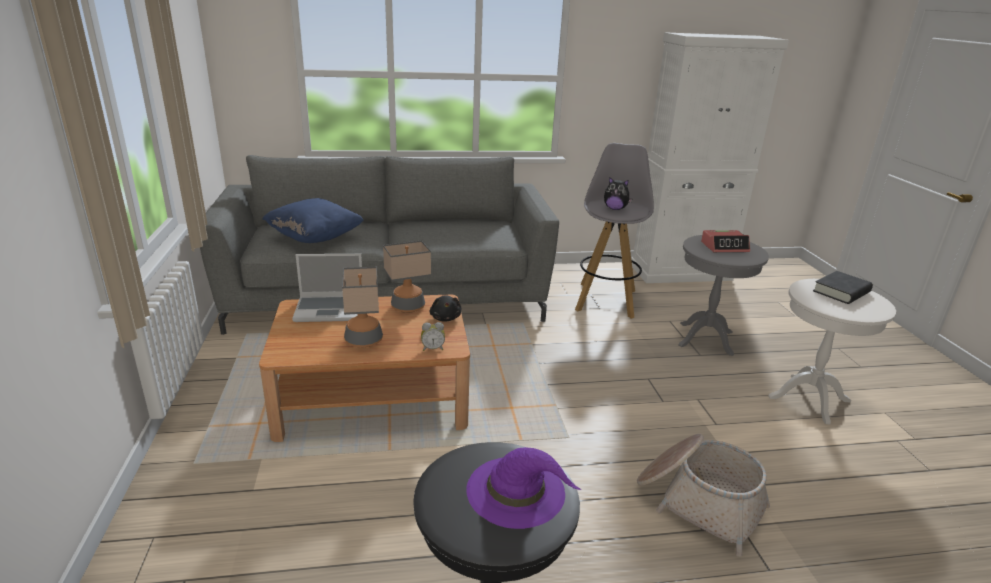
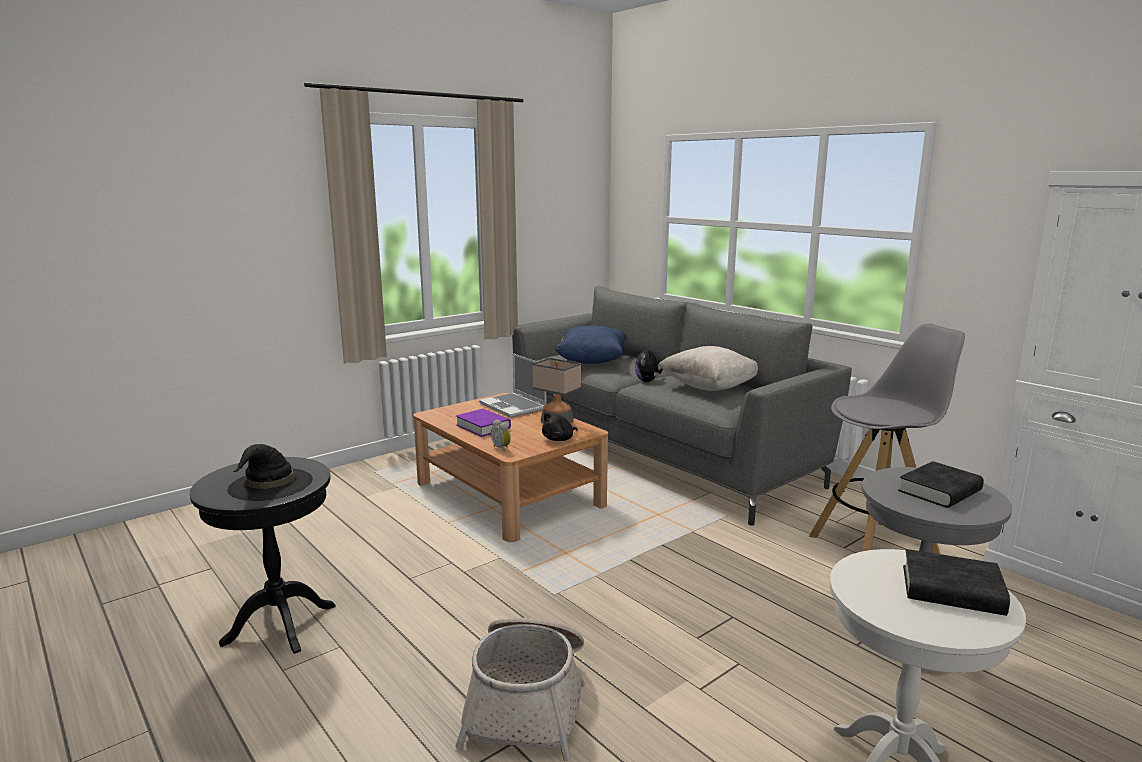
camera: 60 degrees right, 10 degrees down
(364, 340) = (483, 427): table lamp -> purple book
(456, 228) = (709, 387): none -> beige pillow
(517, 491) = (270, 485): purple hat -> black hat
(615, 209) = (869, 407): plush toy -> plush toy (648, 381)
(724, 247) = (939, 491): alarm clock -> black book

